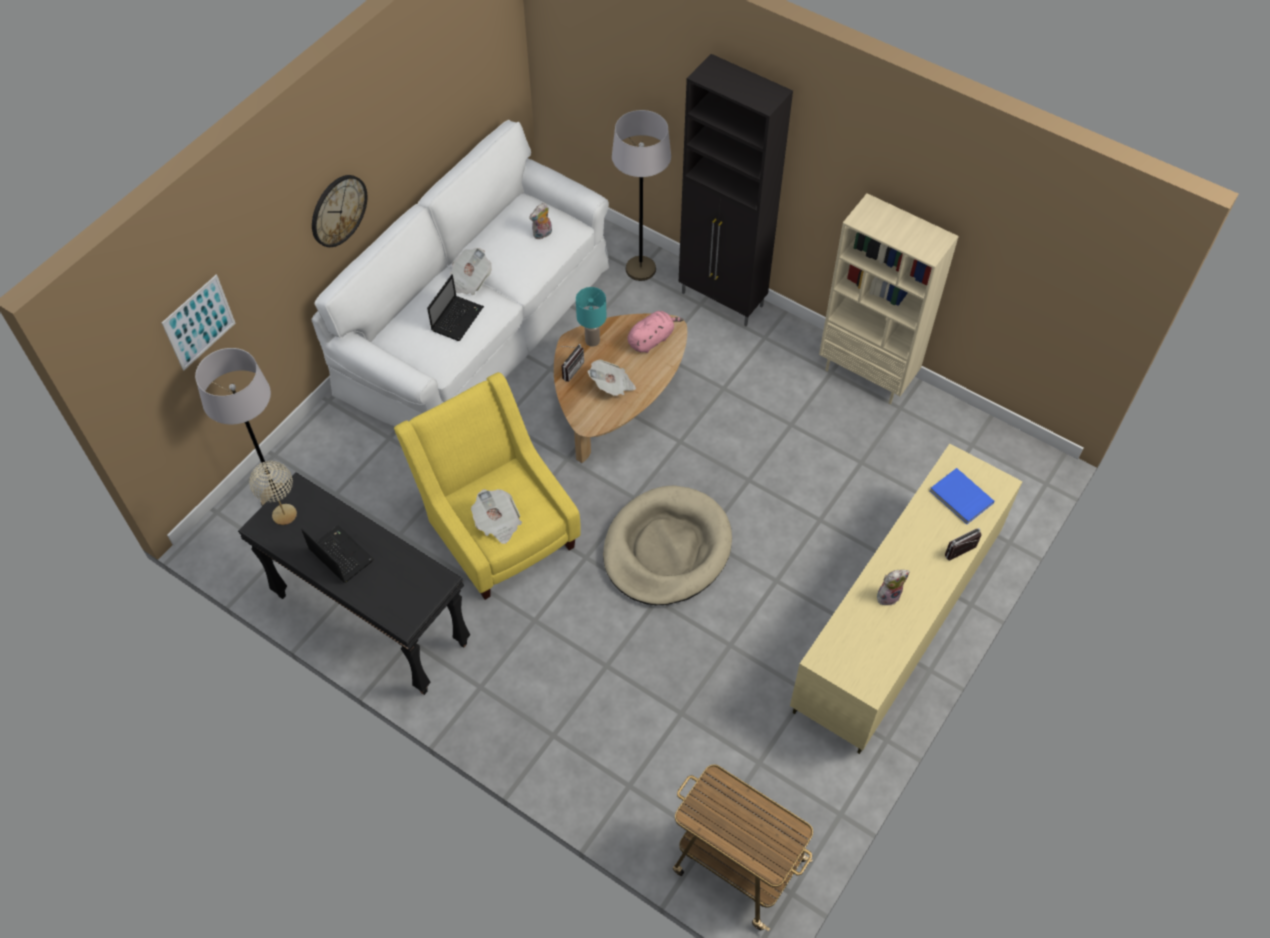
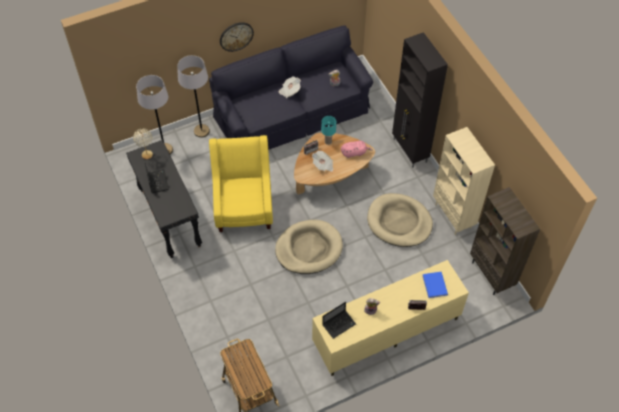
camera: 30 degrees right, 0 degrees up
(199, 322) = (150, 60): picture -> none
(457, 318) = (273, 105): laptop -> laptop (339, 324)
(477, 325) = (293, 113): white sofa -> black sofa
(497, 523) = (235, 200): newspaper -> none
(640, 269) = (382, 120): grey floor lamp -> grey floor lamp (201, 131)
(787, 427) = (399, 222): none -> beige dog bed
(992, 442) = (491, 275): none -> brown bookcase

